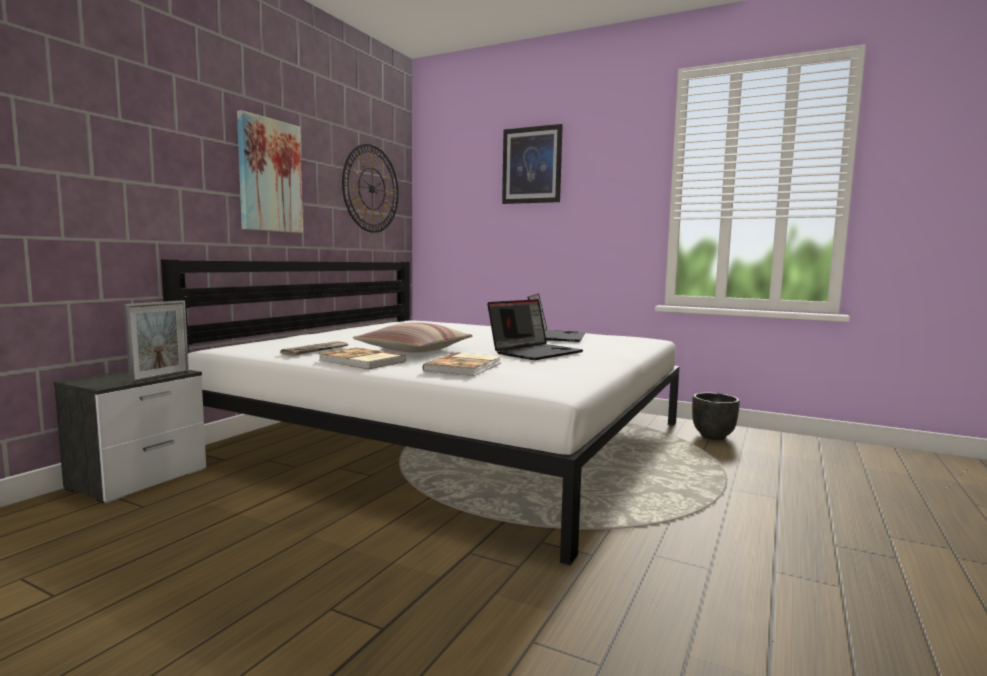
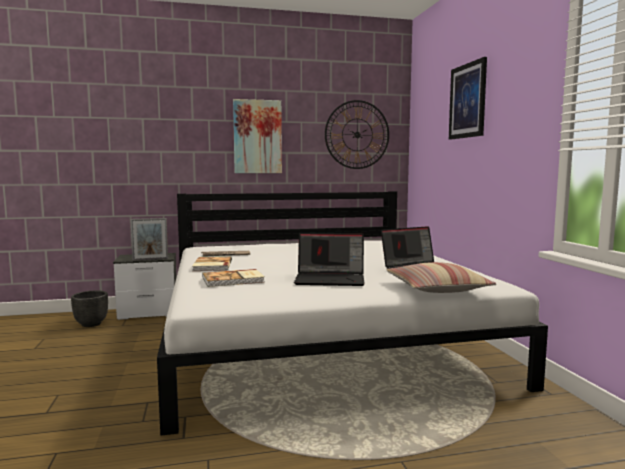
camera: 50 degrees right, 0 degrees up
(414, 350) = (270, 263): pillow -> pillow (437, 288)
(712, 436) = (541, 418): black planter -> black planter (91, 324)

